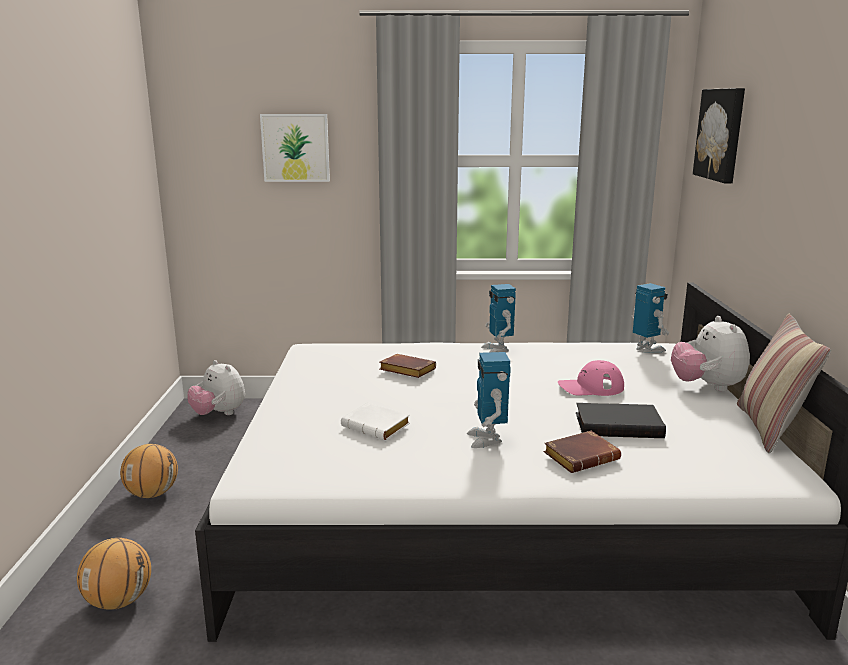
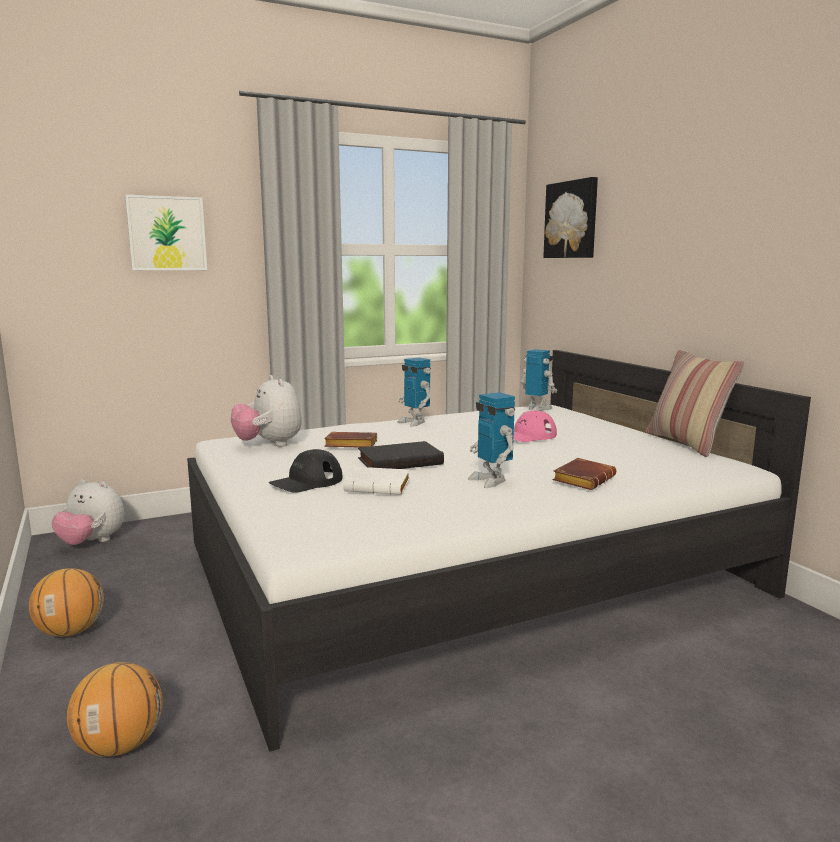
camera: 25 degrees left, 5 degrees down
(325, 408) = (306, 482): none -> black cap
(618, 424) = (581, 456): black book -> black book (400, 461)
(707, 387) = (610, 426): plush toy -> plush toy (269, 444)

